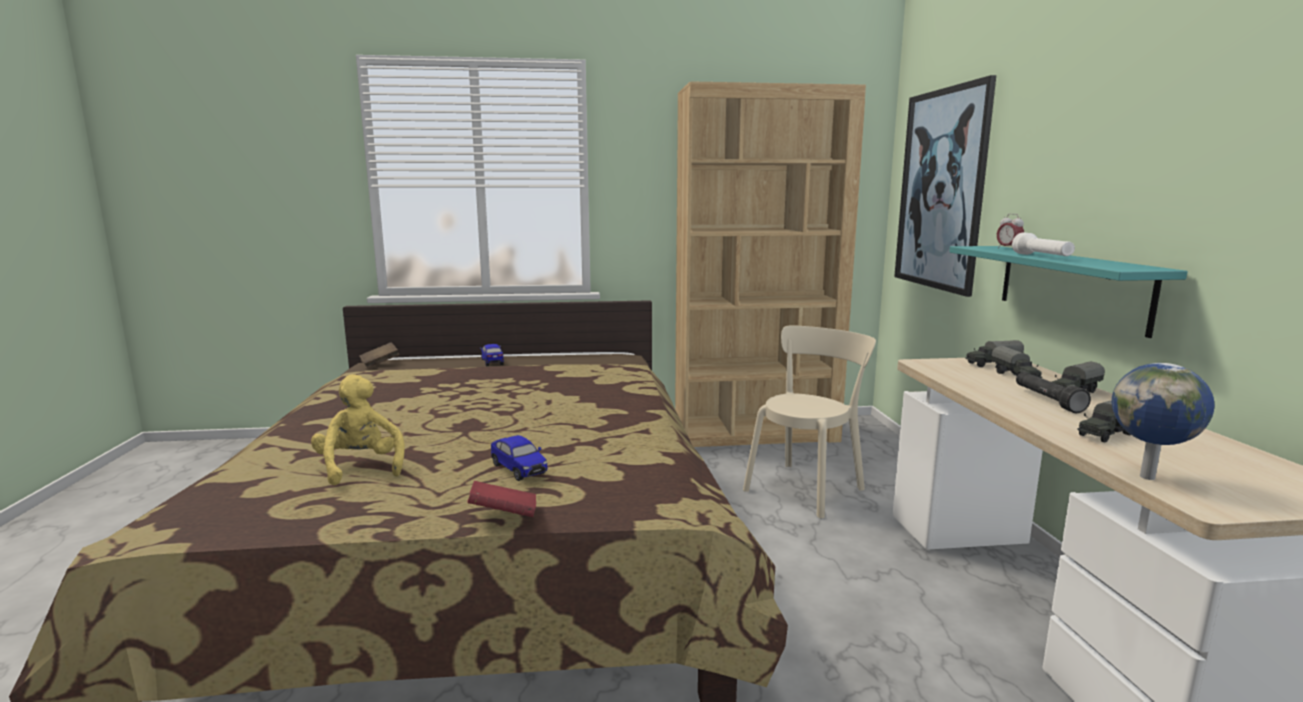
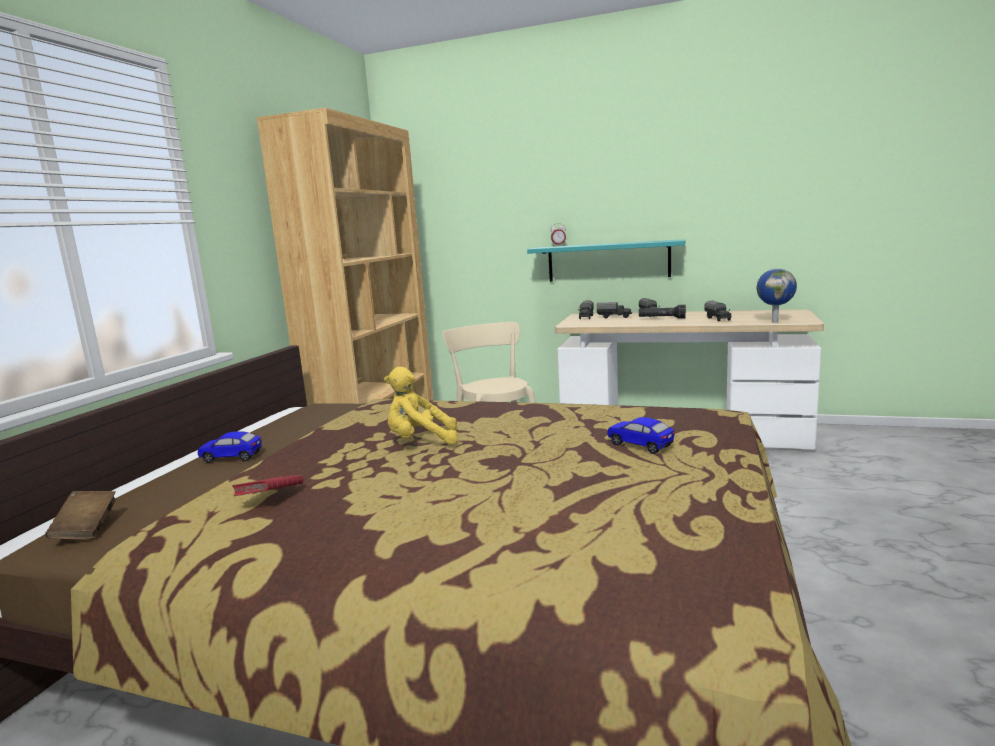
camera: 65 degrees left, 0 degrees up
(361, 467) = (595, 508): yellow plush toy -> yellow plush toy (420, 441)
(503, 516) = (734, 452): red book -> red book (271, 499)
(519, 469) = (640, 445): toy car -> toy car turned 120 degrees counterclockwise
(941, 190) = (459, 215): picture -> none
(1042, 257) = (611, 244): white flashlight -> none

